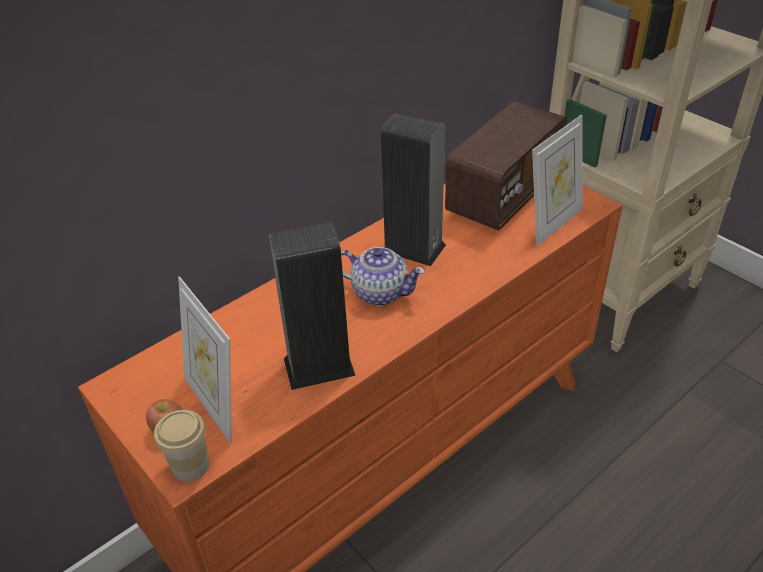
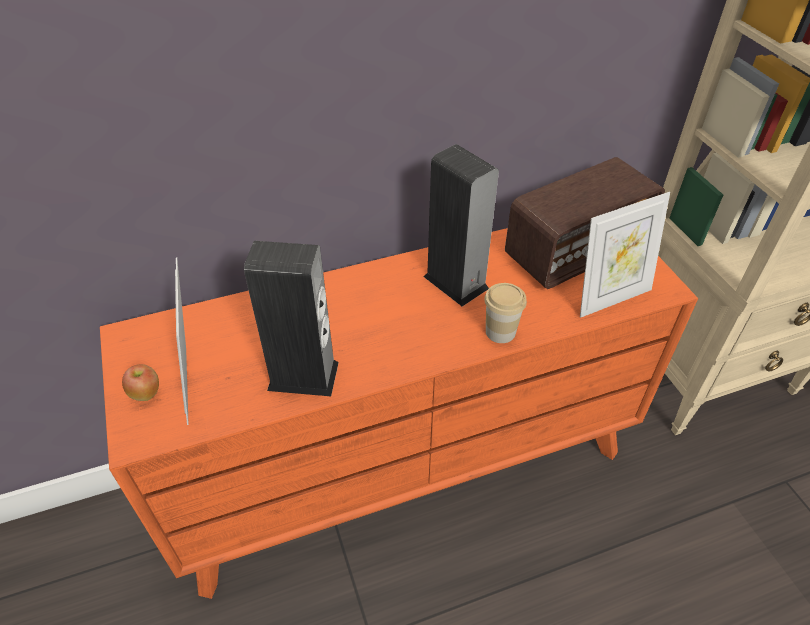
camera: 20 degrees right, 5 degrees up
(190, 466) = (144, 434): cup -> cup (500, 332)
(379, 292) = (399, 318): teapot -> none

